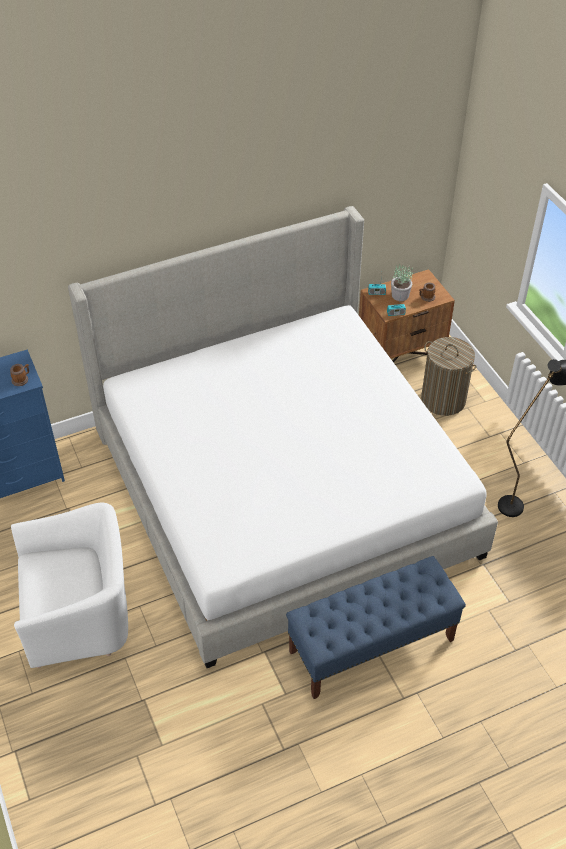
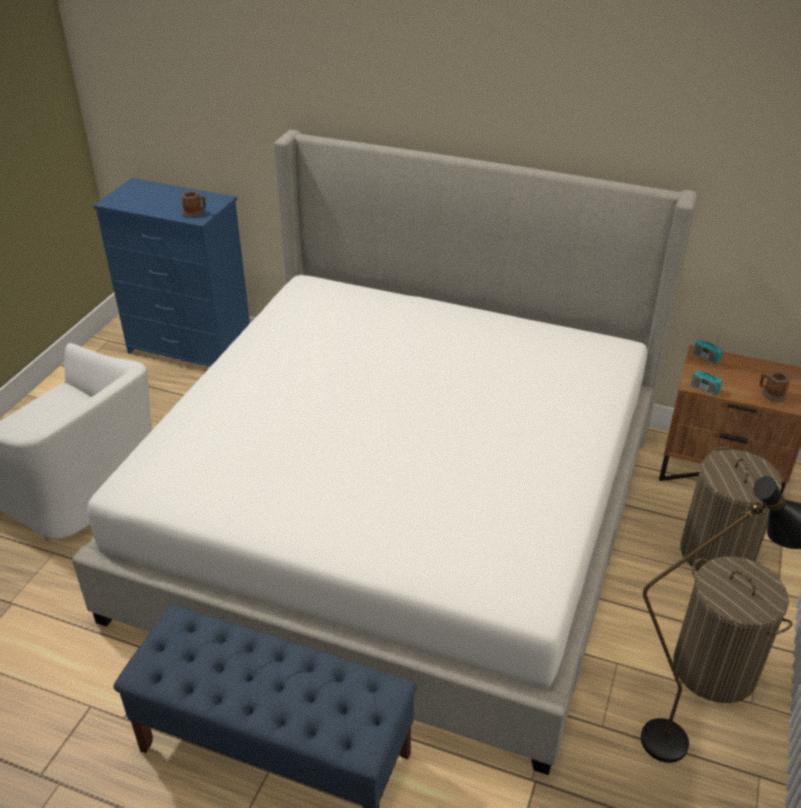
camera: 45 degrees right, 10 degrees down
(400, 295) = (735, 375): potted plant -> none
(497, 458) = (715, 669): none -> laundry basket

